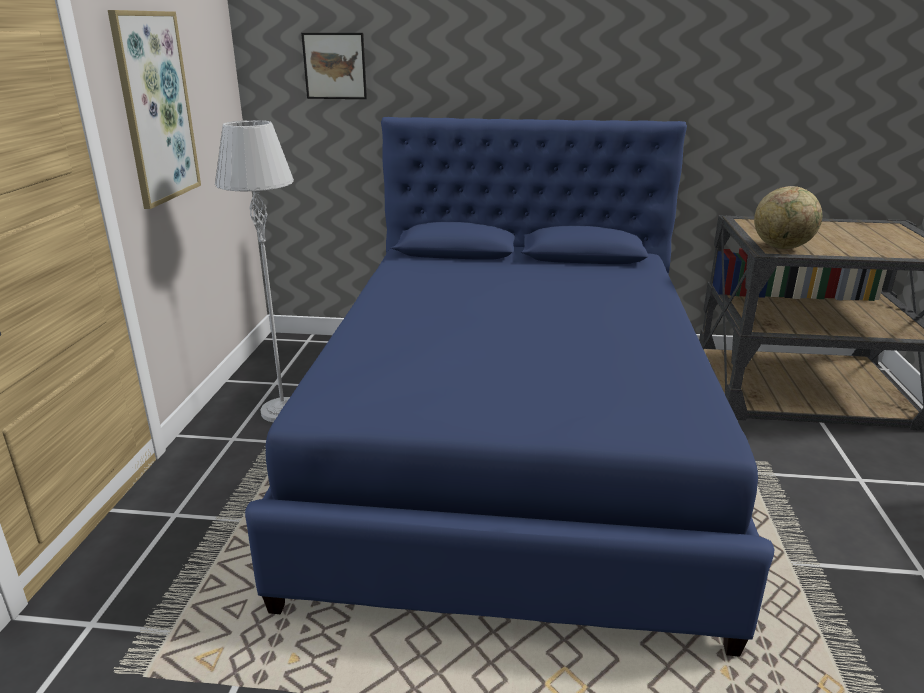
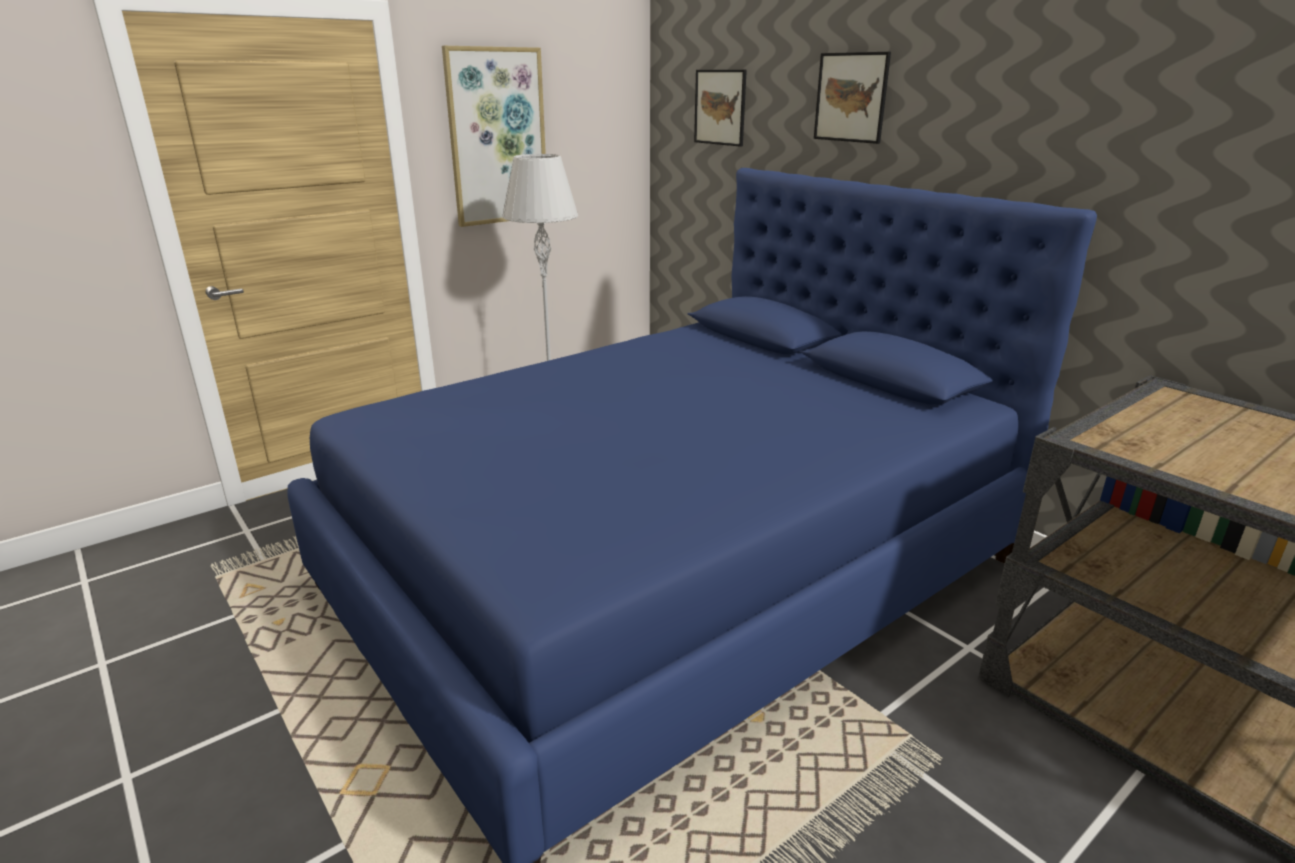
camera: 45 degrees right, 0 degrees up
(477, 55) = (851, 97): none -> picture
(782, 247) = (1123, 441): globe -> none

